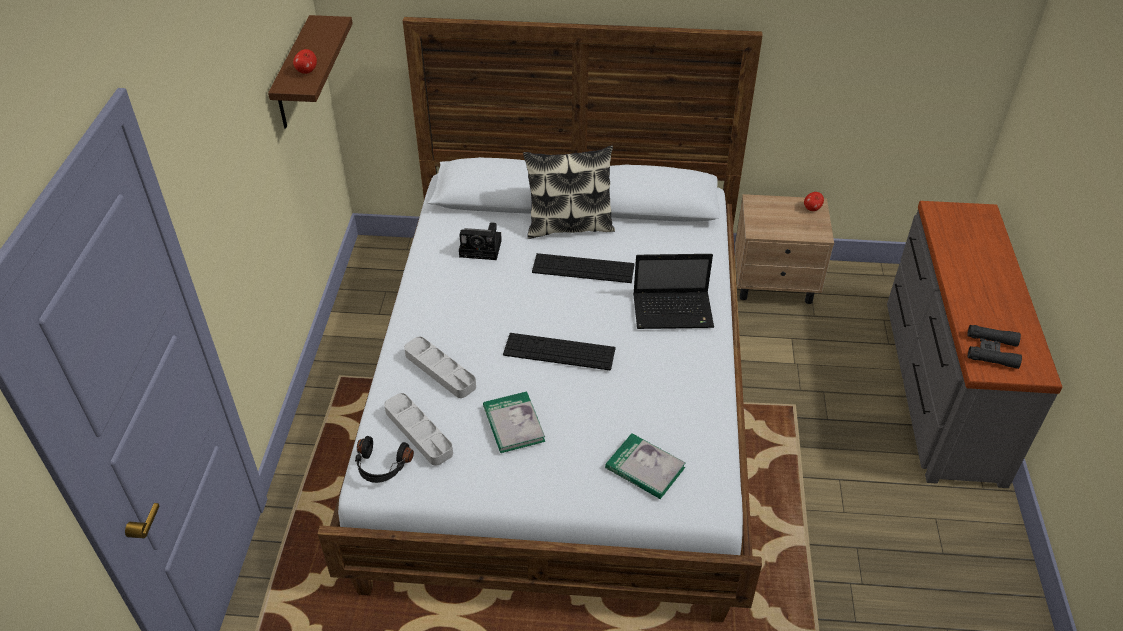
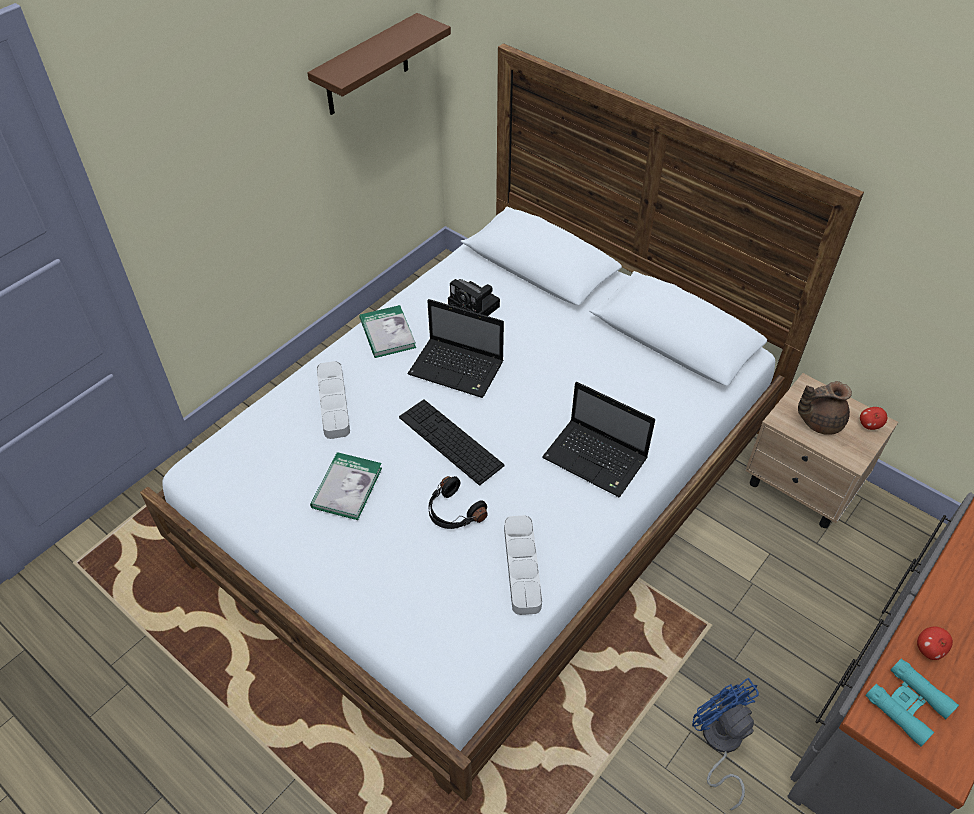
camera: 35 degrees right, 5 degrees up
(306, 71) = (358, 64): apple -> apple (928, 649)
(381, 467) = (212, 463): black headphones -> black headphones (453, 512)
(418, 432) = (266, 449): grey tray -> grey tray (522, 567)
(514, 299) = (458, 369): none -> laptop
(569, 226) = (575, 322): pillow -> none
(583, 268) = (548, 371): keyboard -> none
(645, 468) = (421, 601): book -> book (387, 333)
(780, 221) = (819, 421): none -> brown teapot
(862, 475) = (719, 743): none -> blue fan
(991, 350) = (907, 704): black binoculars -> turquoise binoculars

